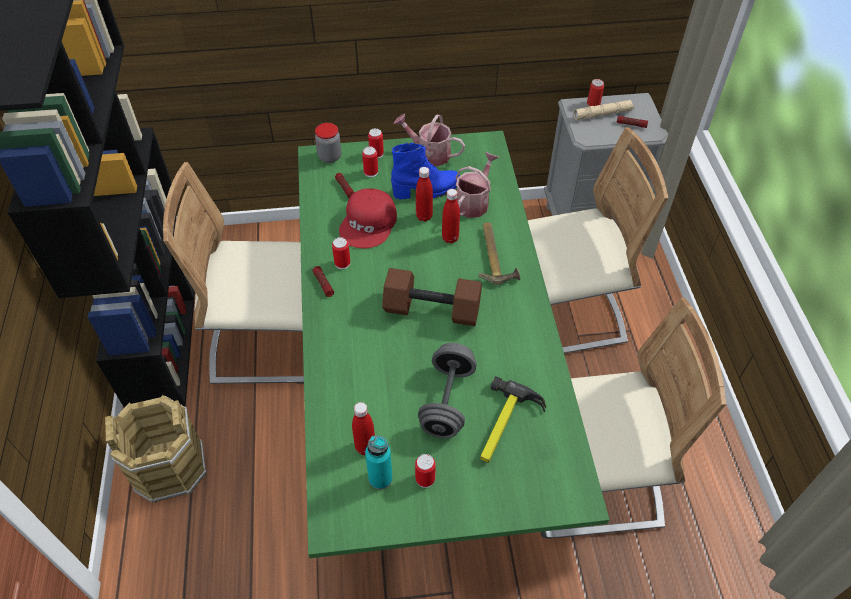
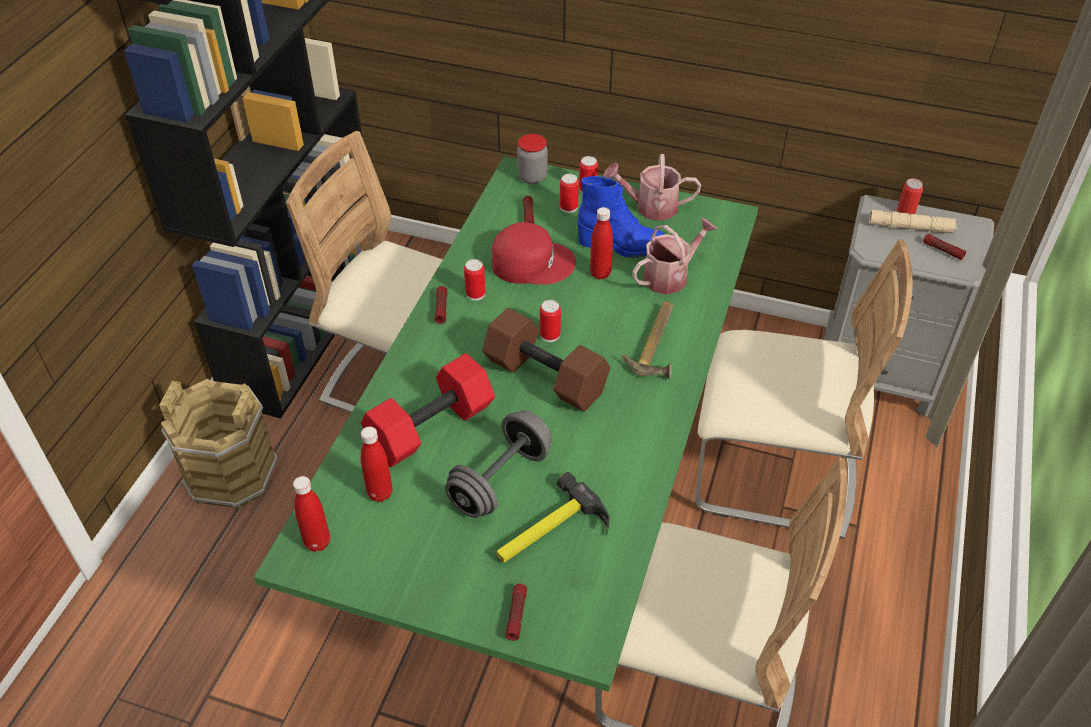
camera: 25 degrees right, 5 degrees down
(369, 224) = (532, 262): red cap -> red cap turned 135 degrees counterclockwise
(371, 379) = (430, 425): none -> red dumbbell
(380, 478) = (375, 532): turquoise bottle -> none
(425, 479) = (423, 552): can -> can (550, 335)
(429, 154) = (650, 207): watering can -> watering can turned 45 degrees counterclockwise
(450, 238) = (616, 307): red bottle -> red bottle (317, 542)
(518, 497) = (516, 615): none -> flashlight

